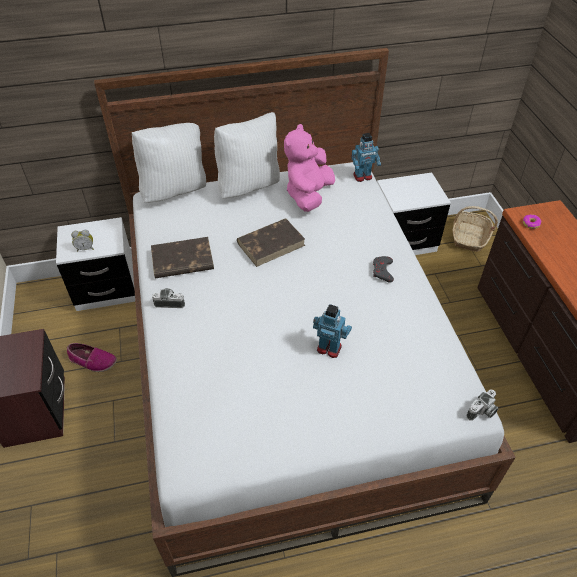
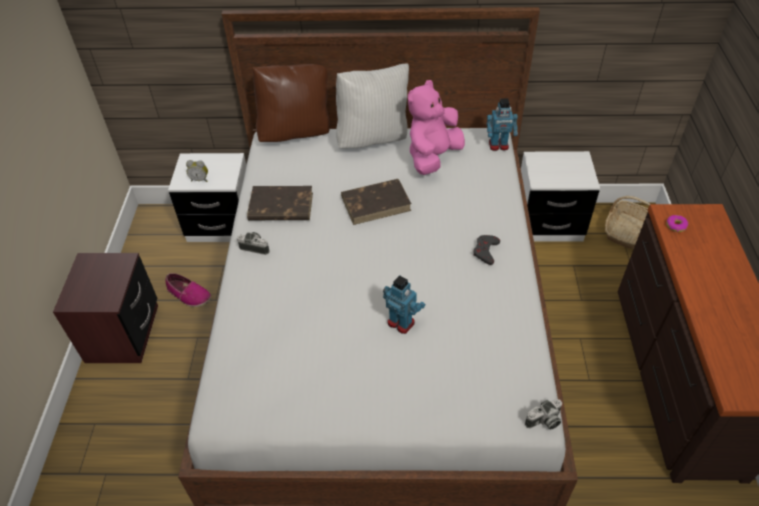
camera: 15 degrees right, 0 degrees up
(175, 190) = (296, 133): white pillow -> brown pillow

